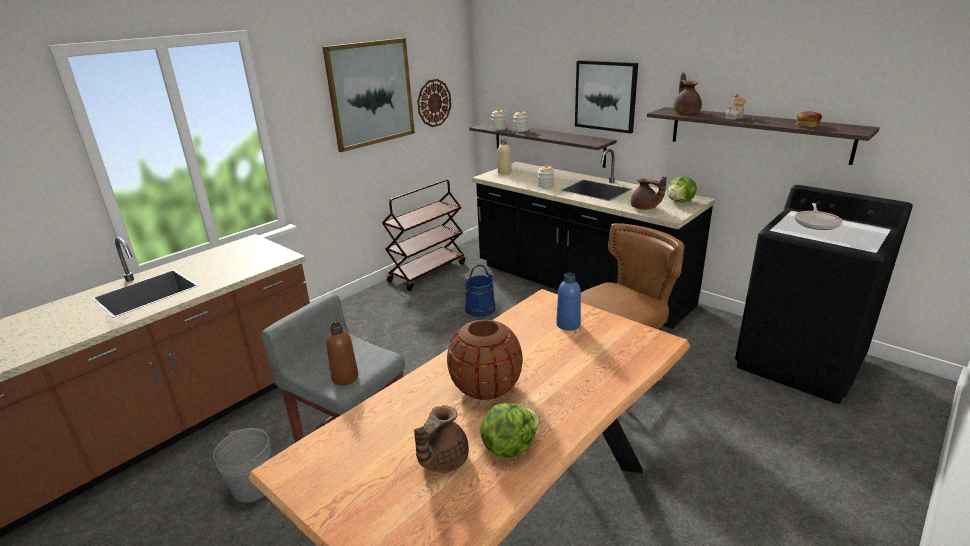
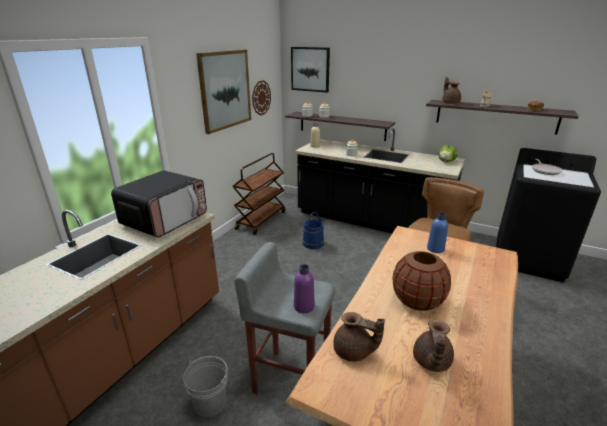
camera: 15 degrees left, 0 degrees up
(245, 258) = (165, 220): none -> microwave
(345, 377) = (304, 306): brown bottle -> purple bottle
(509, 446) = (468, 343): lettuce -> none
(606, 96) = (388, 92): picture -> picture (310, 69)
(645, 208) = (428, 166): brown teapot -> brown teapot (354, 352)

